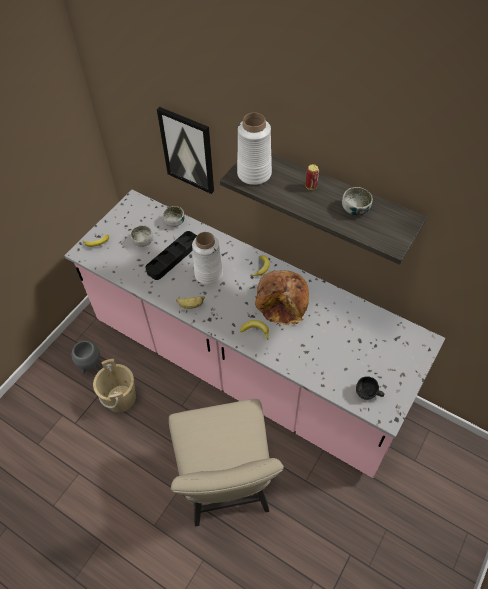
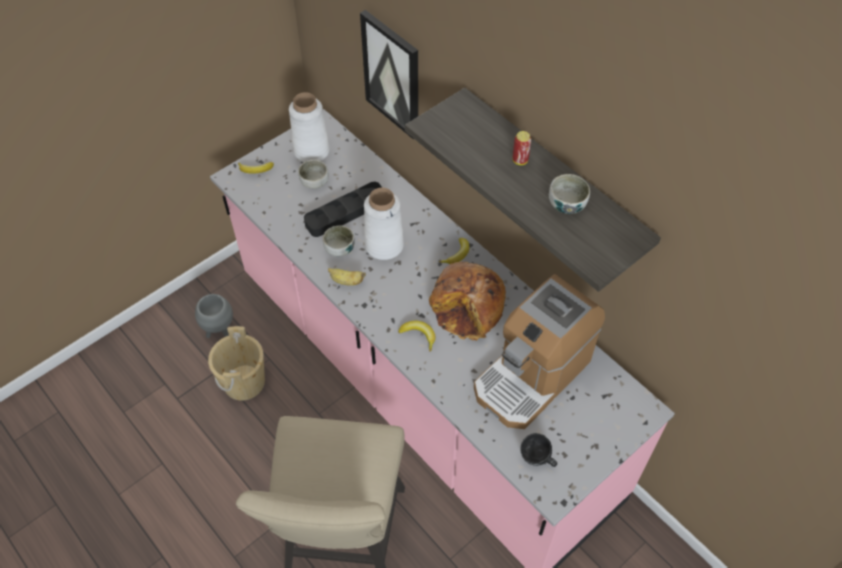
camera: 15 degrees right, 0 degrees up
(174, 222) = (364, 165): bowl -> bowl (339, 248)
(254, 174) = (452, 126): white vase -> white vase (311, 151)
(343, 337) = (532, 375): none -> coffee machine

